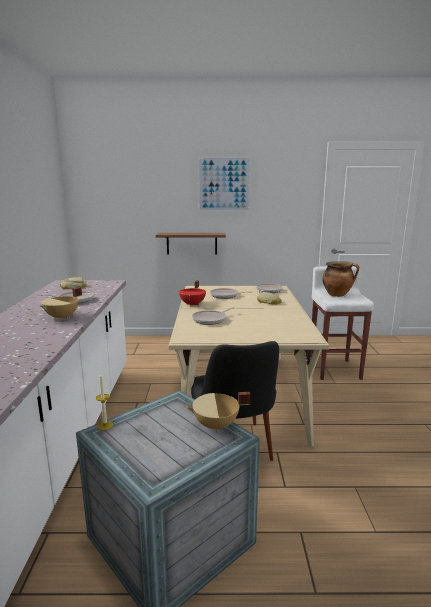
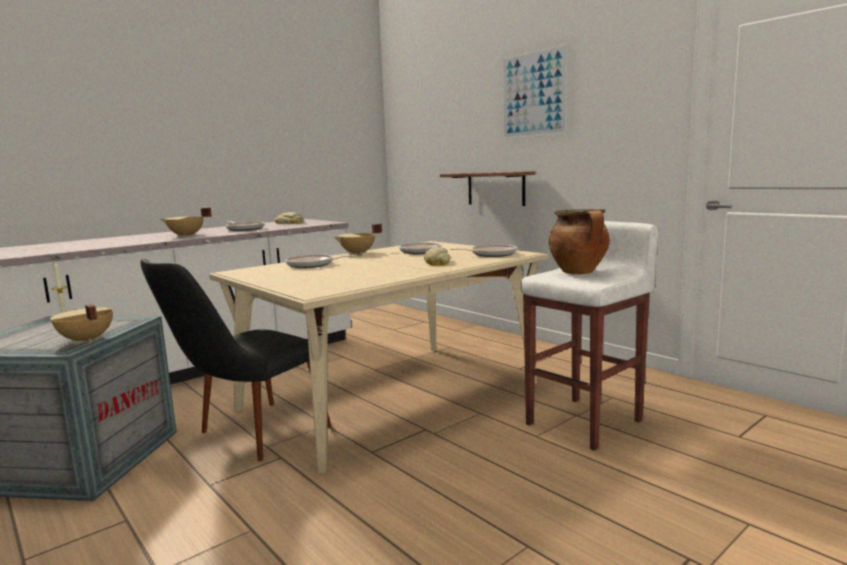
camera: 50 degrees right, 5 degrees down
(193, 304) = (358, 253): red cooking pot -> beige cooking pot

